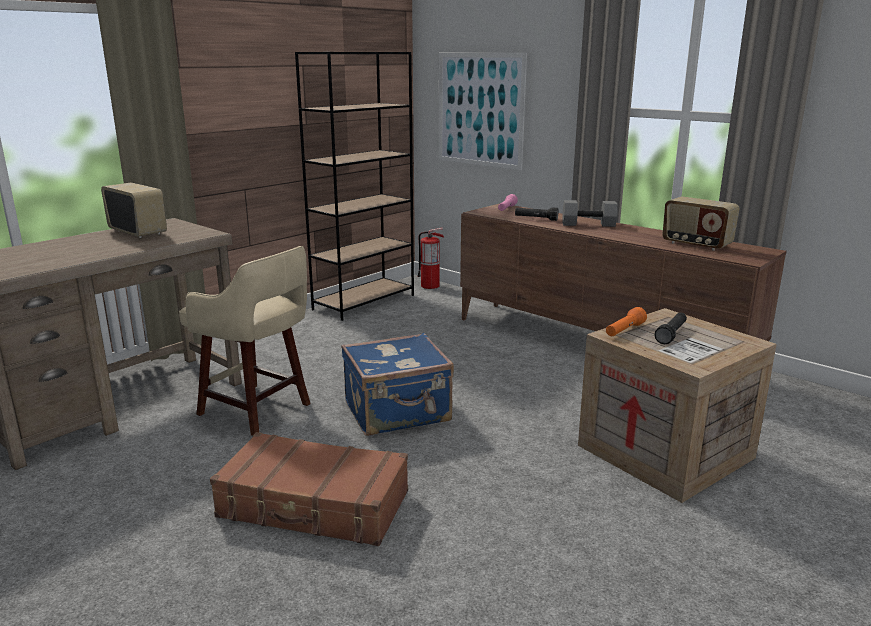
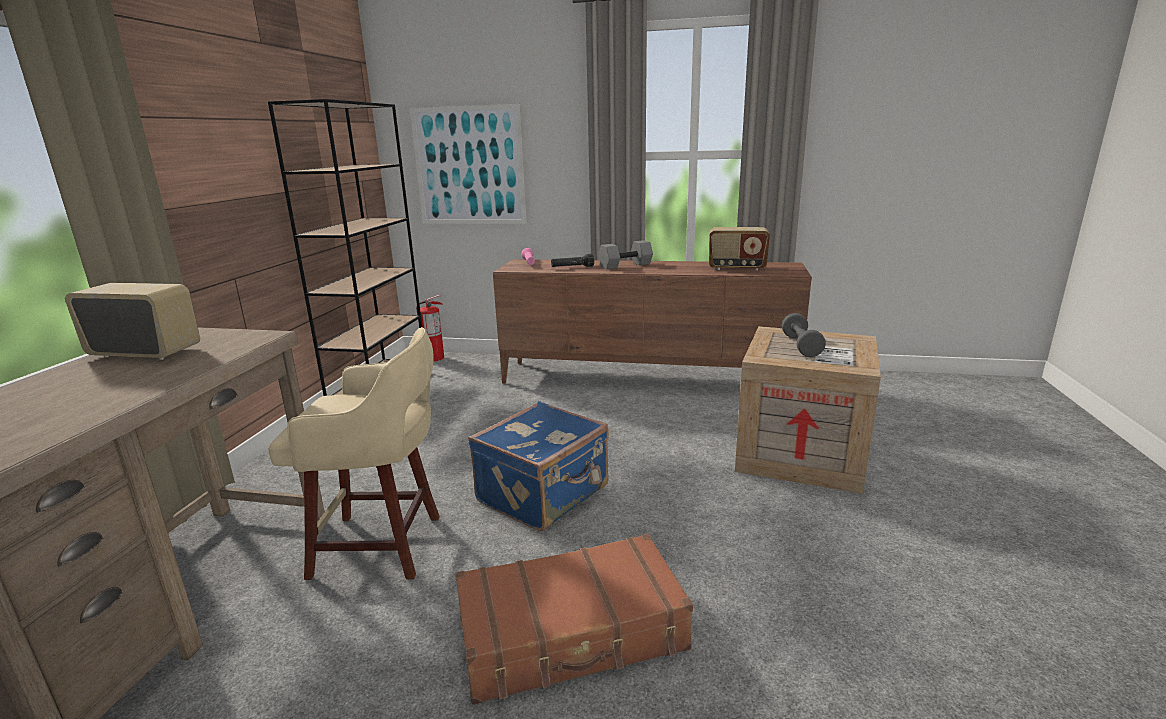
camera: 30 degrees left, 0 degrees up
(624, 331) = (764, 352): orange flashlight -> none
(671, 334) = (801, 346): black flashlight -> grey dumbbell

